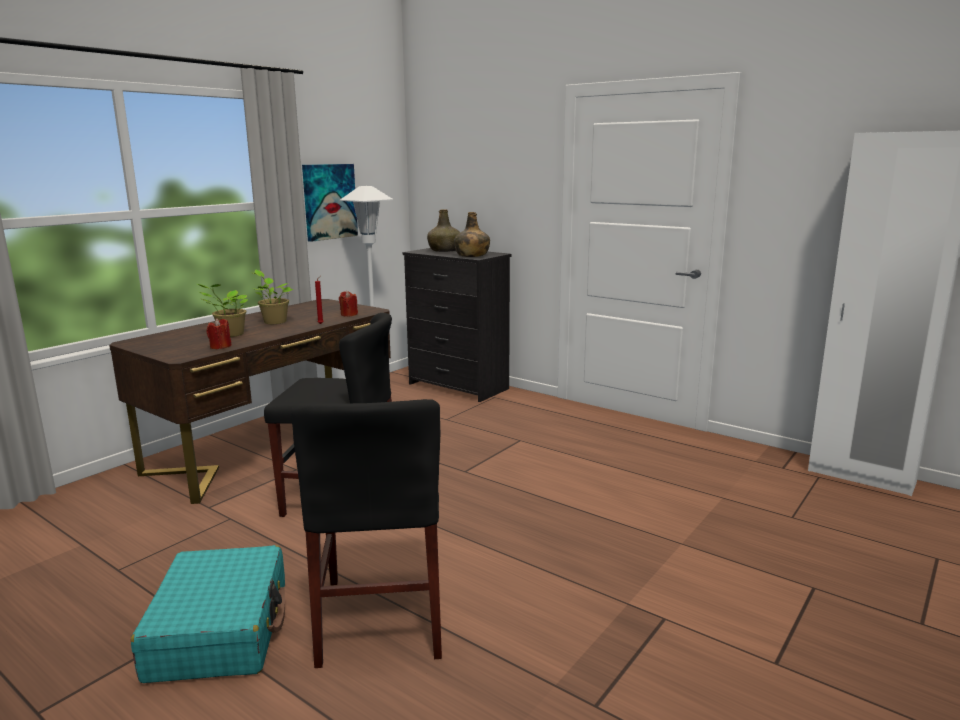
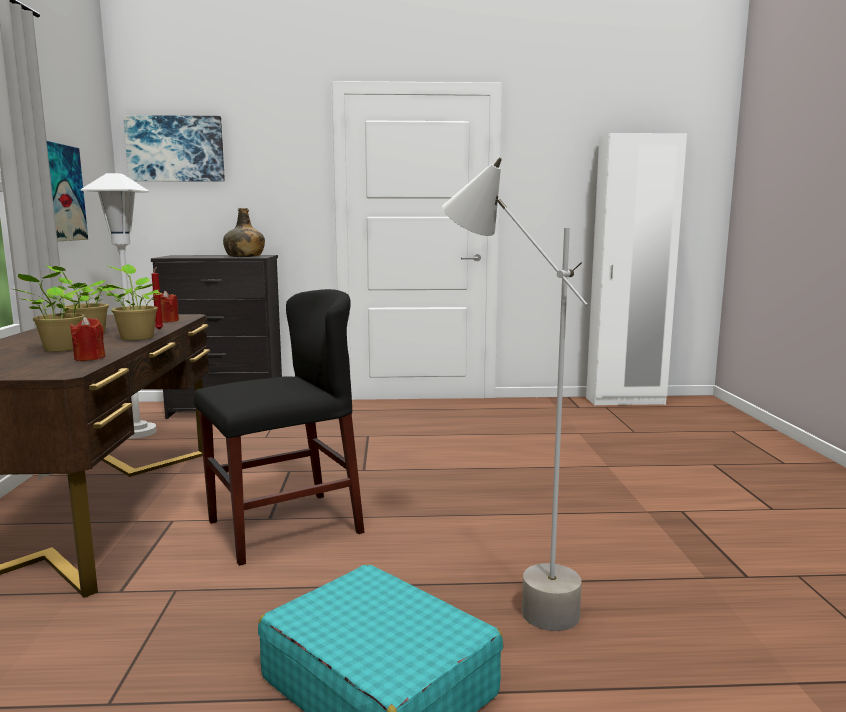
camera: 40 degrees left, 5 degrees down
(288, 330) = (136, 337): none -> potted plant
(381, 616) = (508, 597): black chair -> grey floor lamp
(445, 154) = (175, 149): none -> picture
(445, 250) = (197, 256): green bottle -> none

